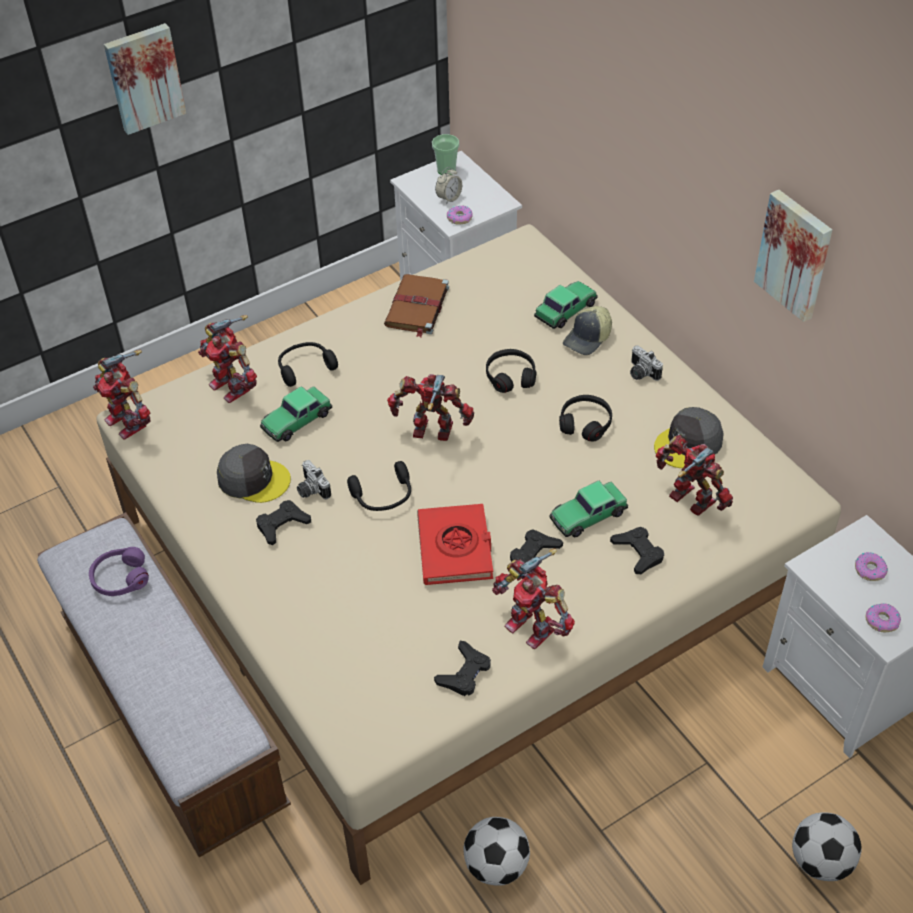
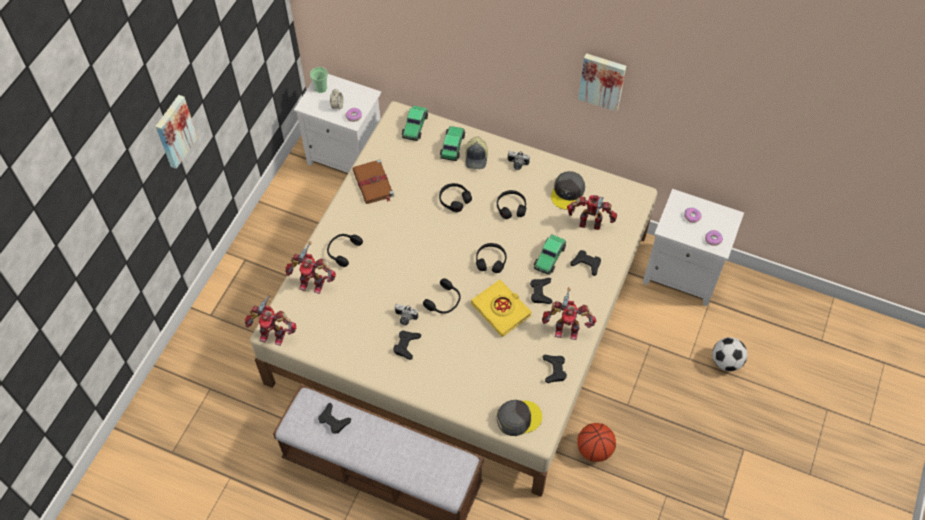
camera: 35 degrees left, 10 degrees up
(120, 578) = (333, 420): purple headphones -> black game controller
(253, 479) = (370, 329): grey cap -> grey cap (518, 418)
(296, 420) = (364, 284): toy car -> toy car (415, 126)
(432, 432) = (440, 253): toy robot -> none
(455, 549) = (501, 310): red book -> yellow book
(496, 477) = (491, 260): none -> black headphones
(496, 865) = (594, 449): football -> basketball

